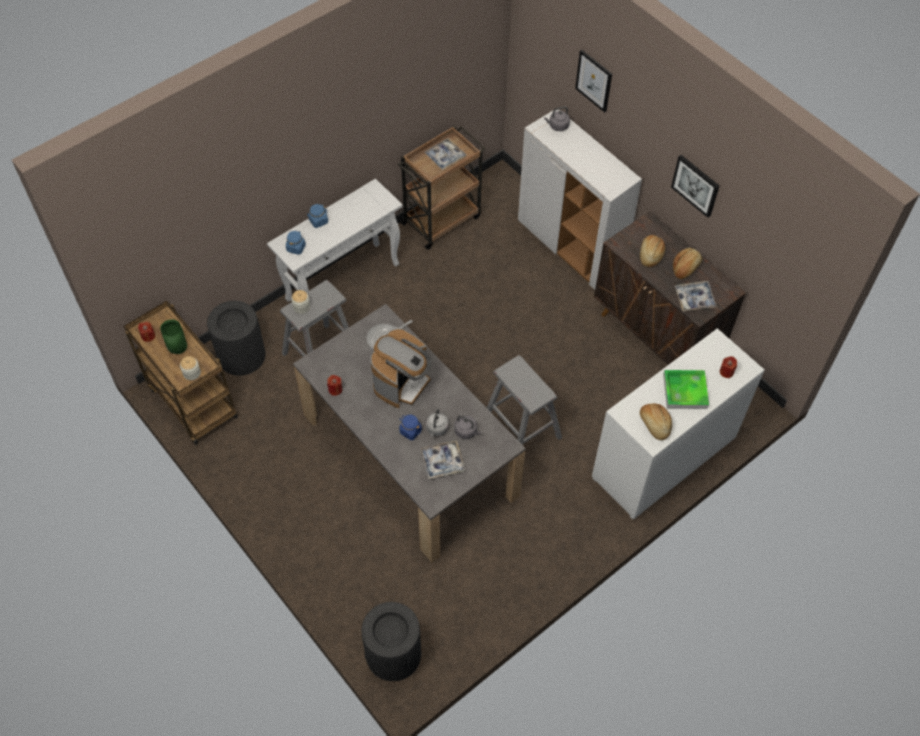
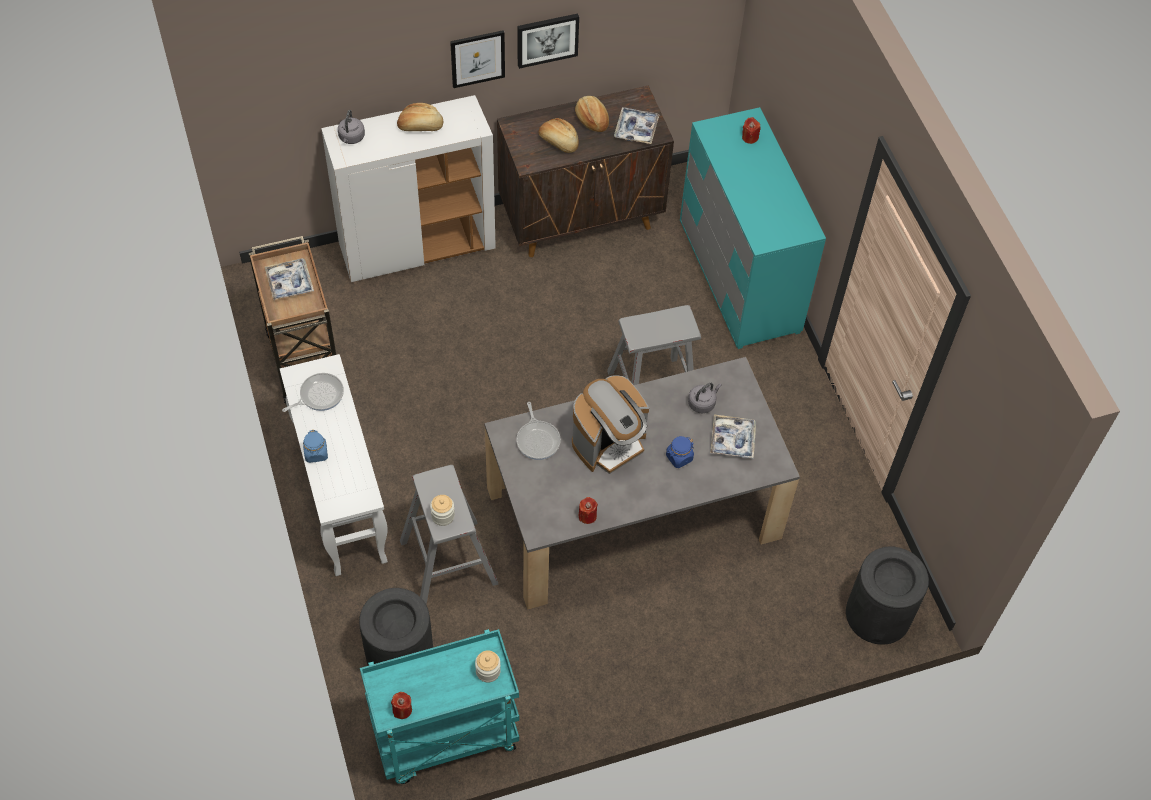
camera: 70 degrees left, 0 degrees up
(178, 350) = (443, 678): green vase -> none
(191, 402) = (444, 738): brown cart -> turquoise cart
(296, 248) = (347, 491): blue jar -> none
(364, 206) = (319, 395): none -> frying pan
(402, 383) = (609, 443): coffee machine -> coffee machine turned 90 degrees clockwise
(437, 429) = (687, 431): grey kettle -> none
(594, 80) = (366, 53): picture -> picture (477, 58)
(654, 425) = (788, 221): bread -> bread (420, 126)
(664, 458) = (739, 276): white dresser -> turquoise dresser
(685, 391) = (758, 180): tray -> none

